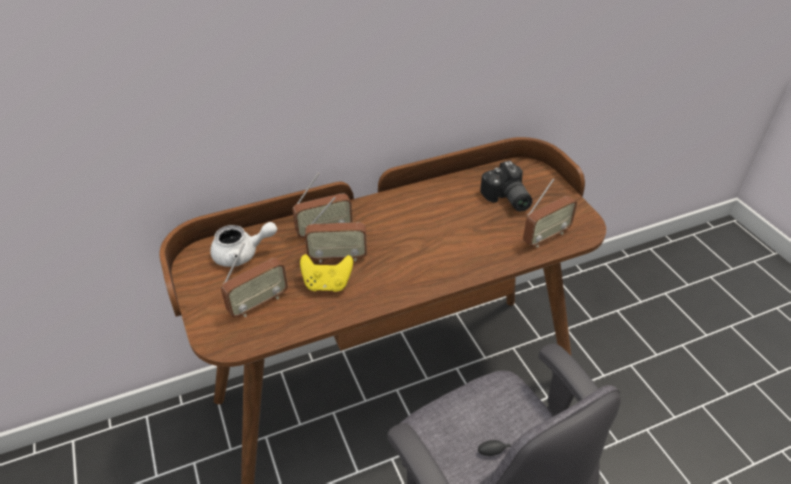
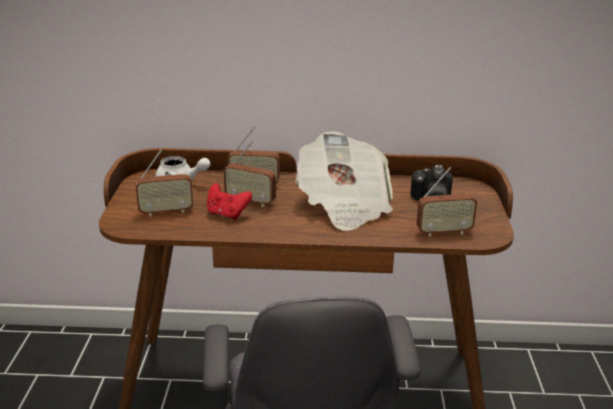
camera: 25 degrees right, 15 degrees down
(327, 284) = (227, 214): yellow game controller -> red game controller
(433, 231) = (344, 205): none -> newspaper

